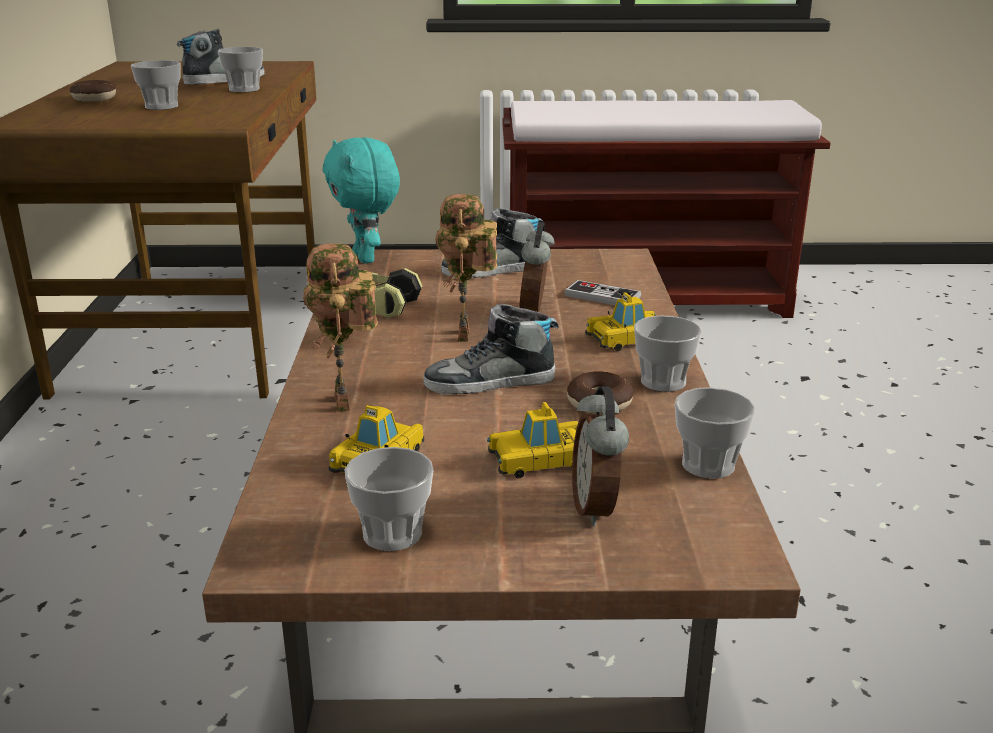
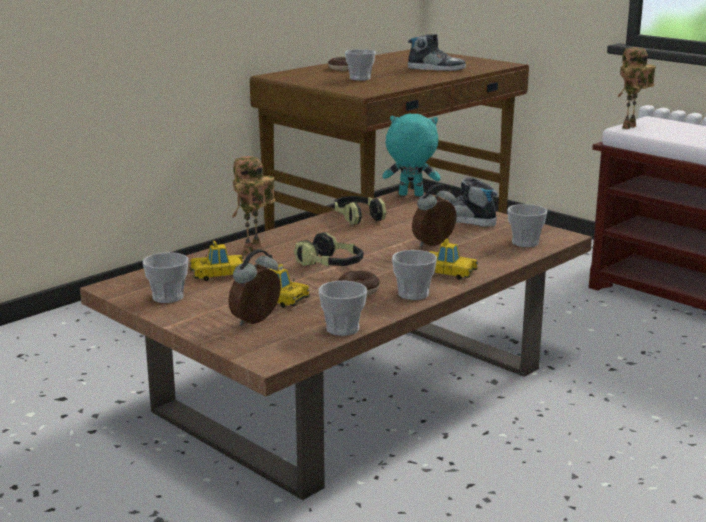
camera: 45 degrees right, 5 degrees down
(244, 89) = (429, 76): cup -> cup (525, 243)
(367, 258) = (410, 195): turquoise plush toy -> turquoise plush toy turned 75 degrees clockwise
(467, 336) = (369, 244): toy robot -> toy robot (630, 128)
(490, 382) = (331, 265): shoe -> headphones
(602, 296) = (489, 250): game controller -> none

